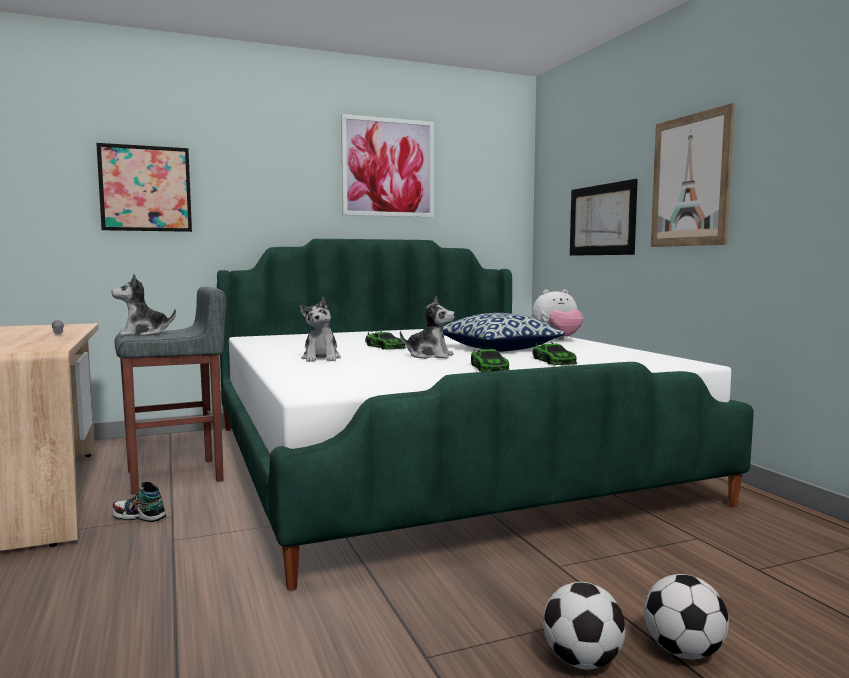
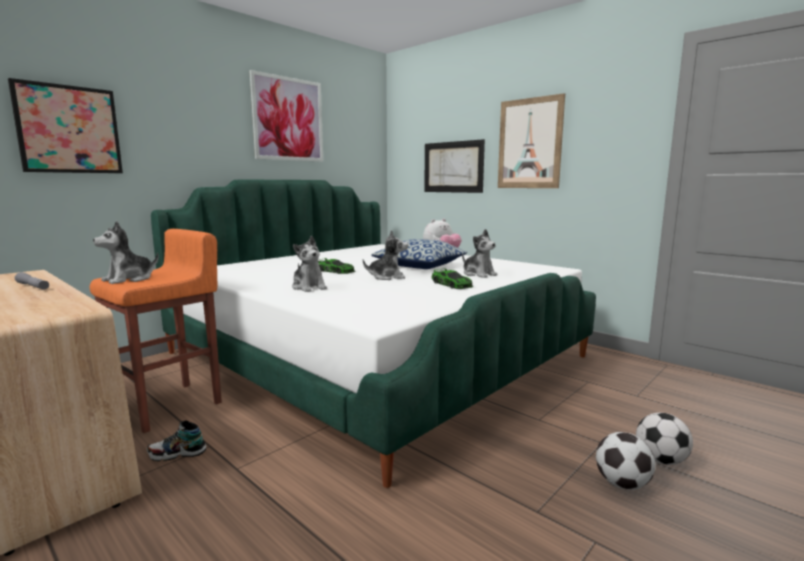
camera: 25 degrees left, 5 degrees up
(177, 476) = (170, 406): grey stool -> orange stool
(554, 361) = (478, 274): toy car -> plush toy

